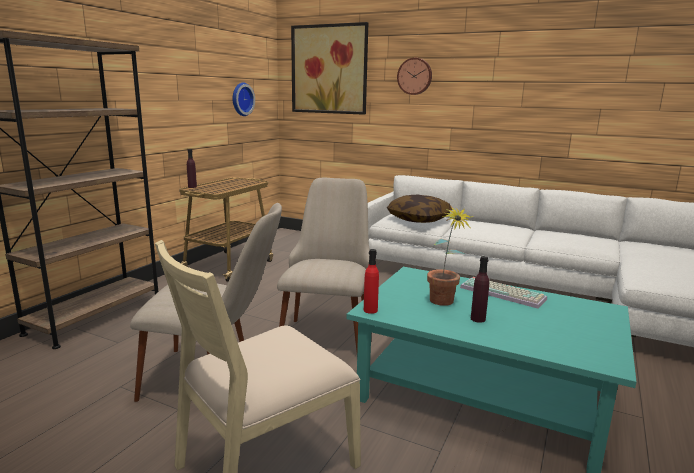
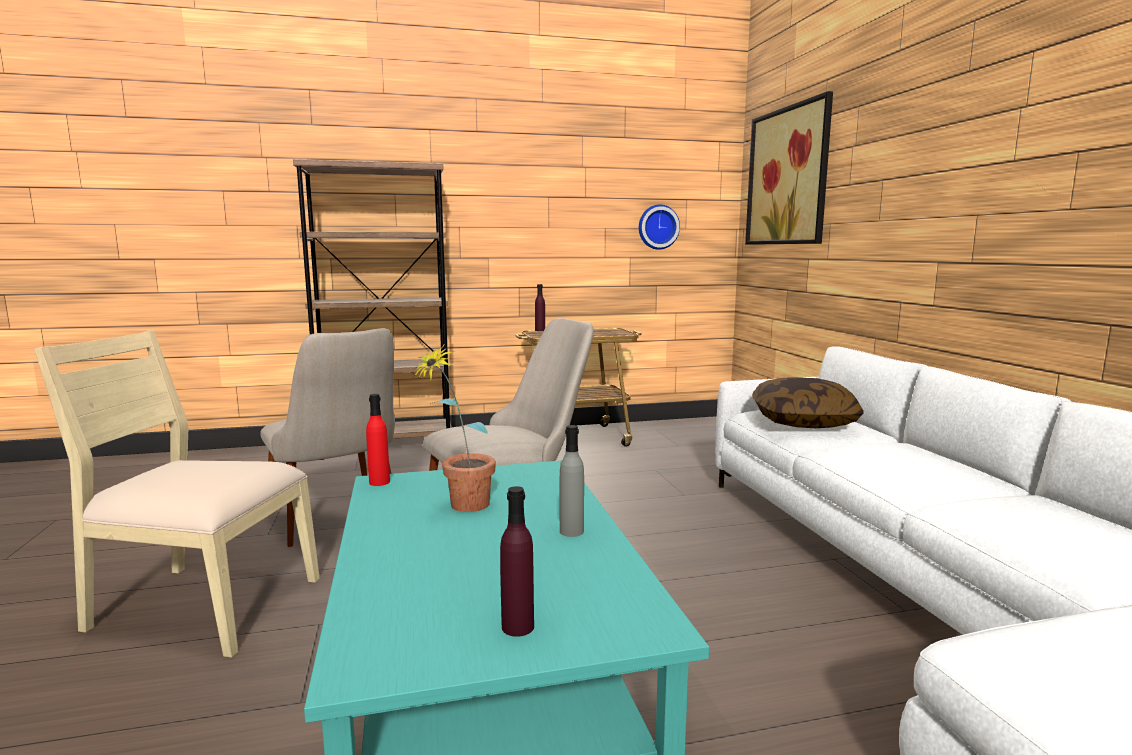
camera: 50 degrees right, 5 degrees down
(415, 76) = (887, 170): wall clock -> none
(478, 319) = (431, 537): purple bottle -> purple bottle (517, 627)
(504, 293) = (571, 531): keyboard -> grey bottle

